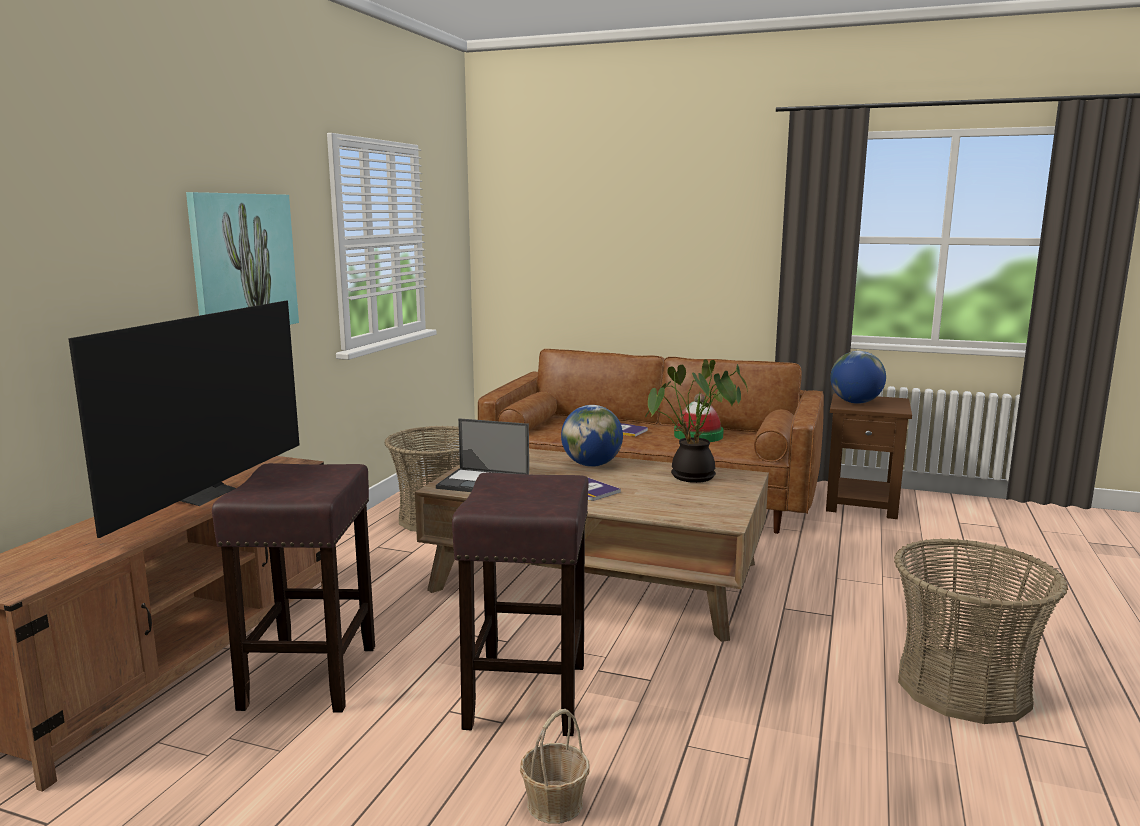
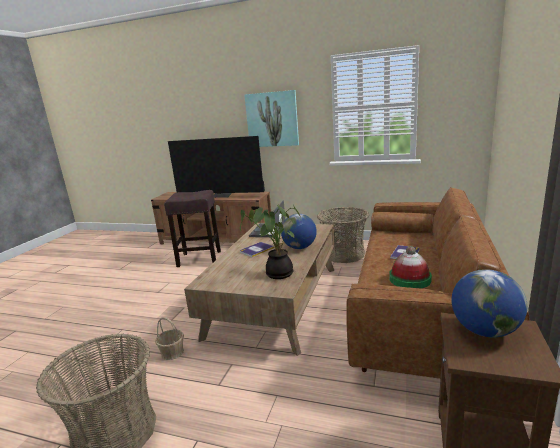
camera: 90 degrees right, 5 degrees up
(527, 694) = (173, 294): brown stool -> none
(554, 803) = (109, 305): basket -> basket (172, 352)

